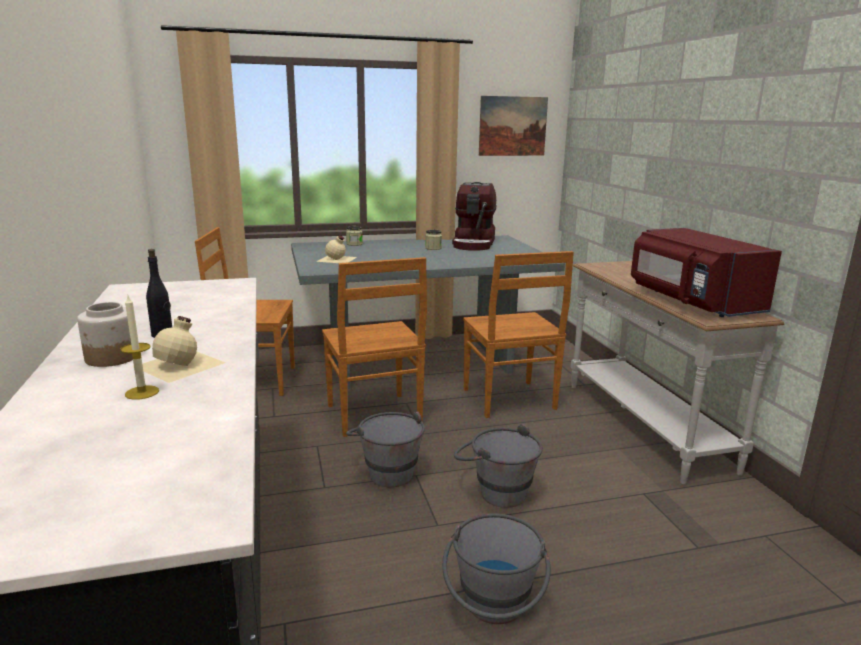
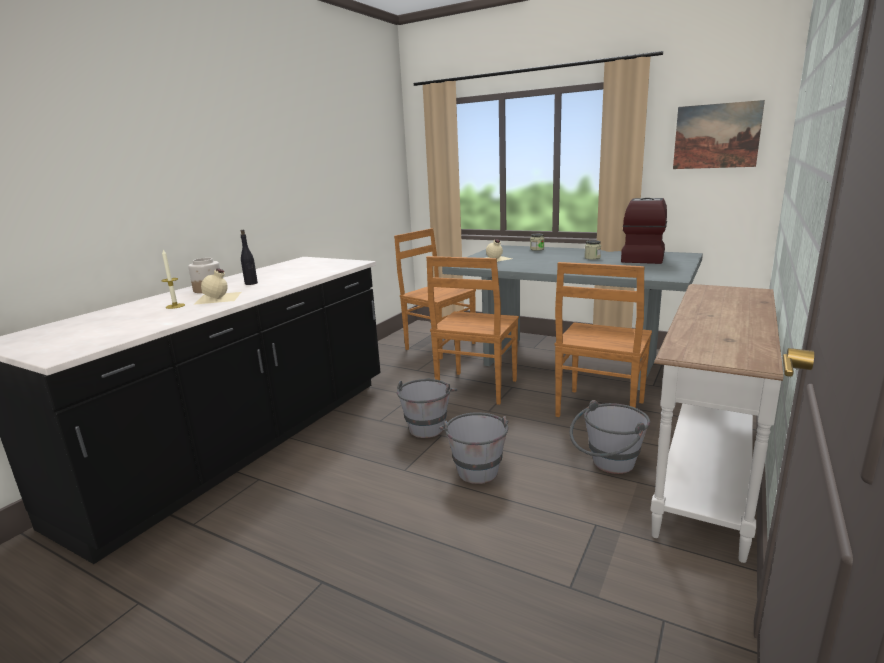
camera: 45 degrees right, 0 degrees up
(474, 243) = (642, 257): coffee machine -> coffee machine turned 150 degrees clockwise
(493, 612) = (352, 534): grey bucket -> grey bucket (607, 466)
(691, 301) = (714, 335): red microwave -> none

